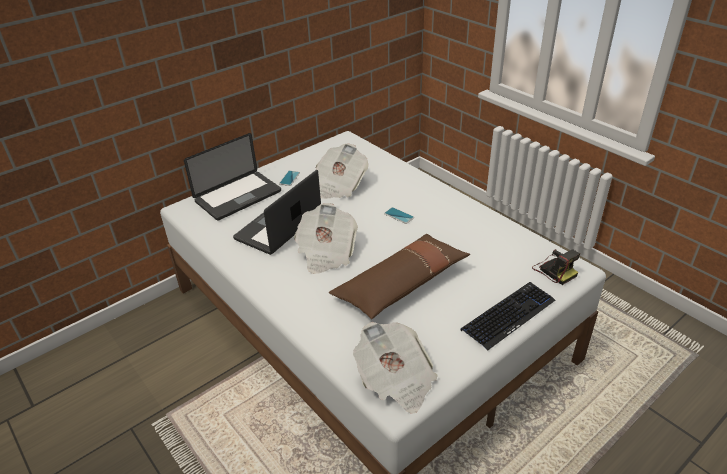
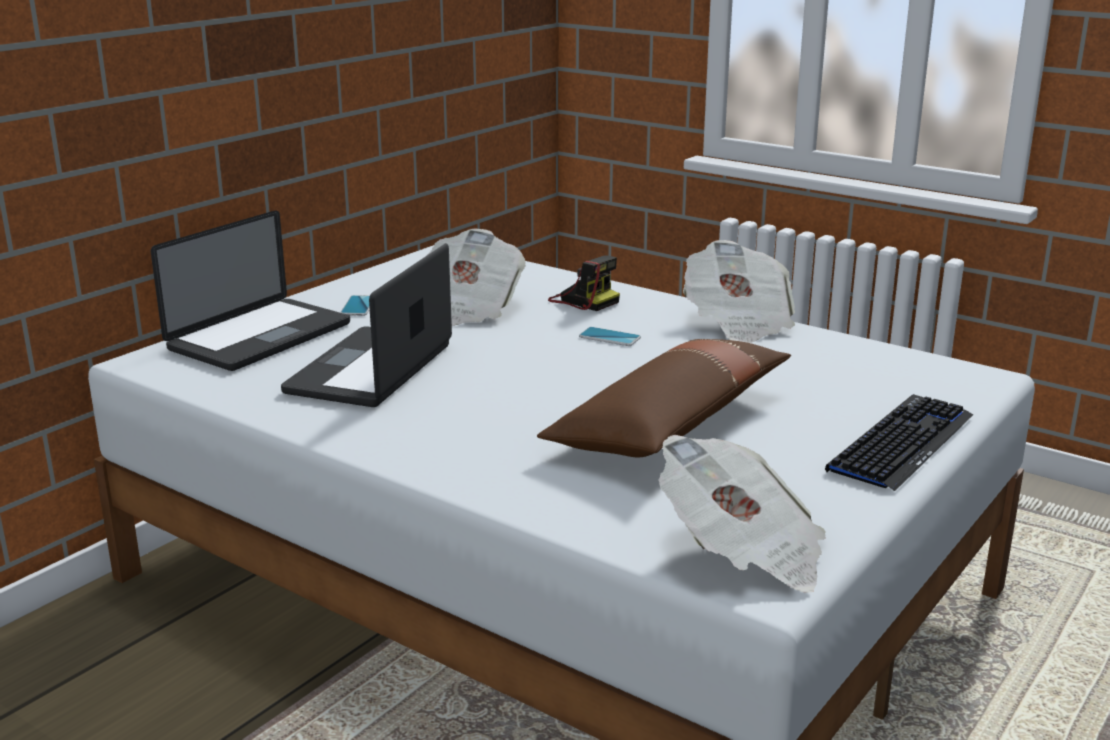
camera: 15 degrees left, 15 degrees down
(326, 253) = (492, 395): newspaper -> newspaper (737, 322)
(554, 270) = (943, 380): camera -> camera (583, 300)

